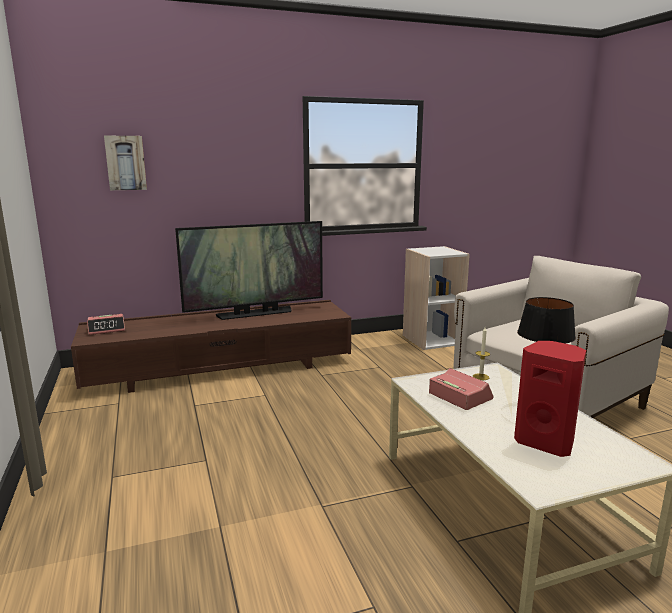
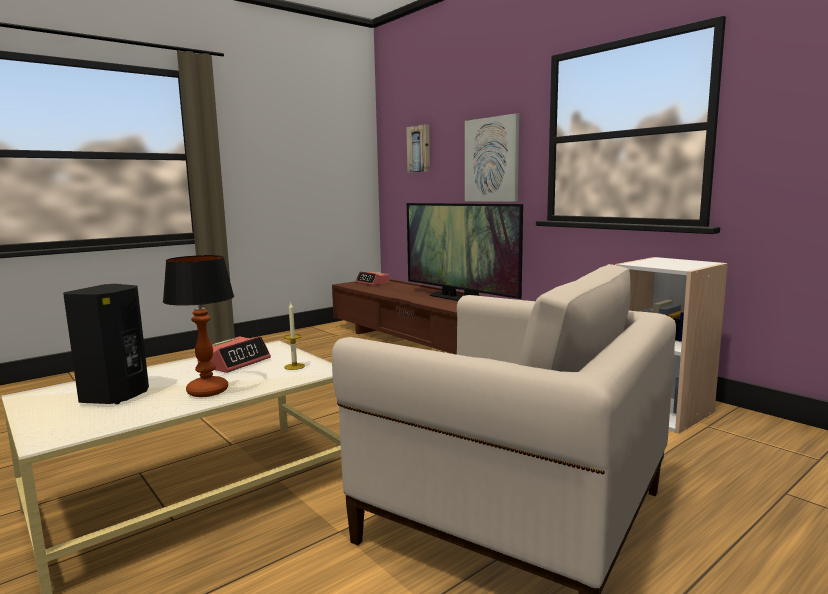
camera: 70 degrees right, 5 degrees down
(240, 179) = (492, 160): none -> picture
(546, 442) = (117, 396): red speaker -> black speaker

